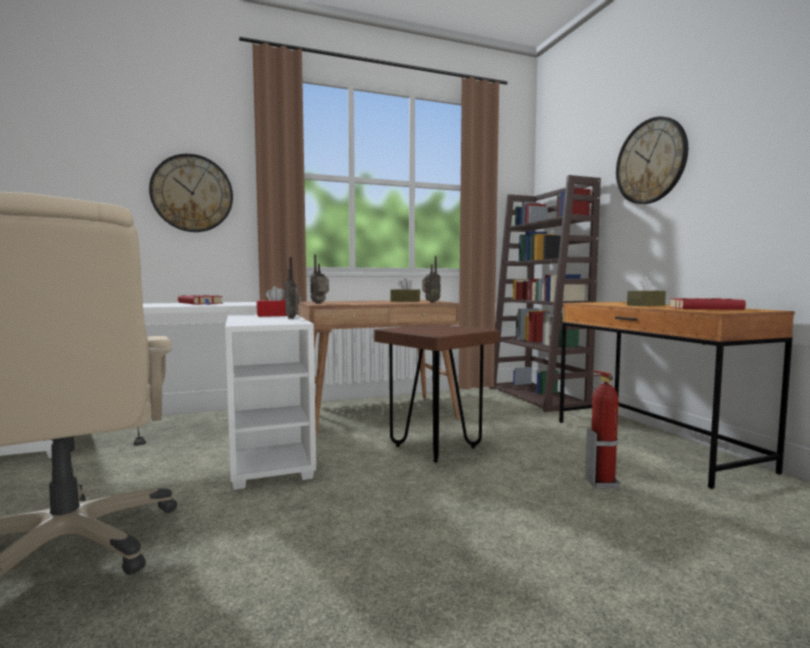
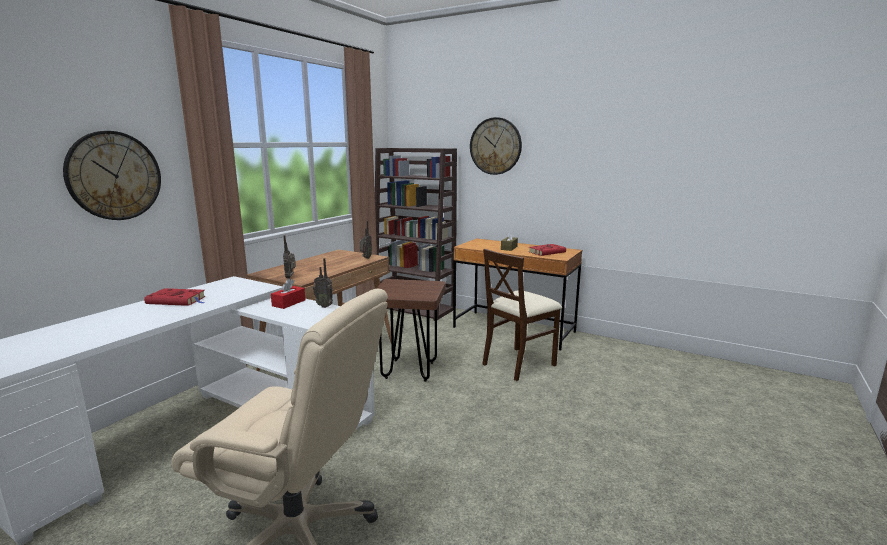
camera: 40 degrees left, 10 degrees up
(405, 301) = (339, 258): brown tissue box -> none
(601, 483) = (518, 363): fire extinguisher -> beige chair

